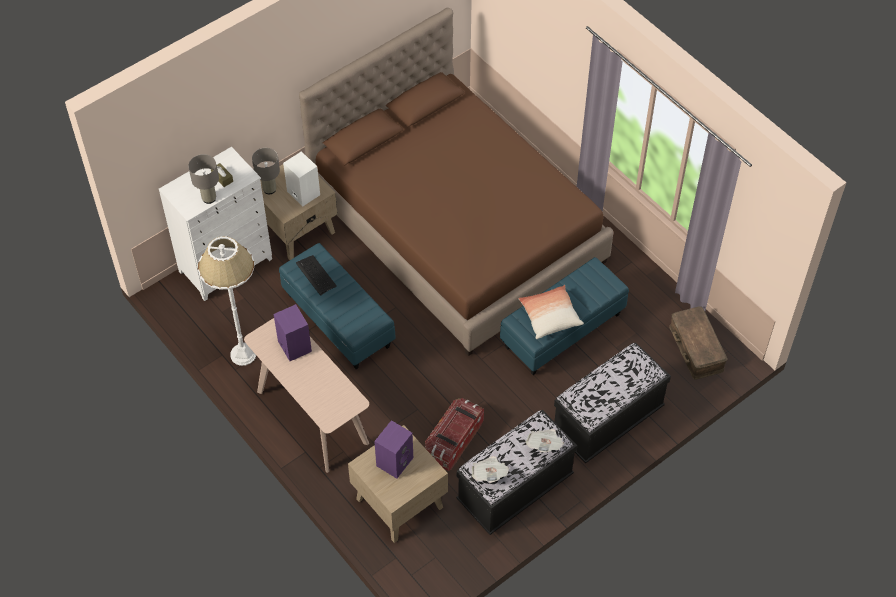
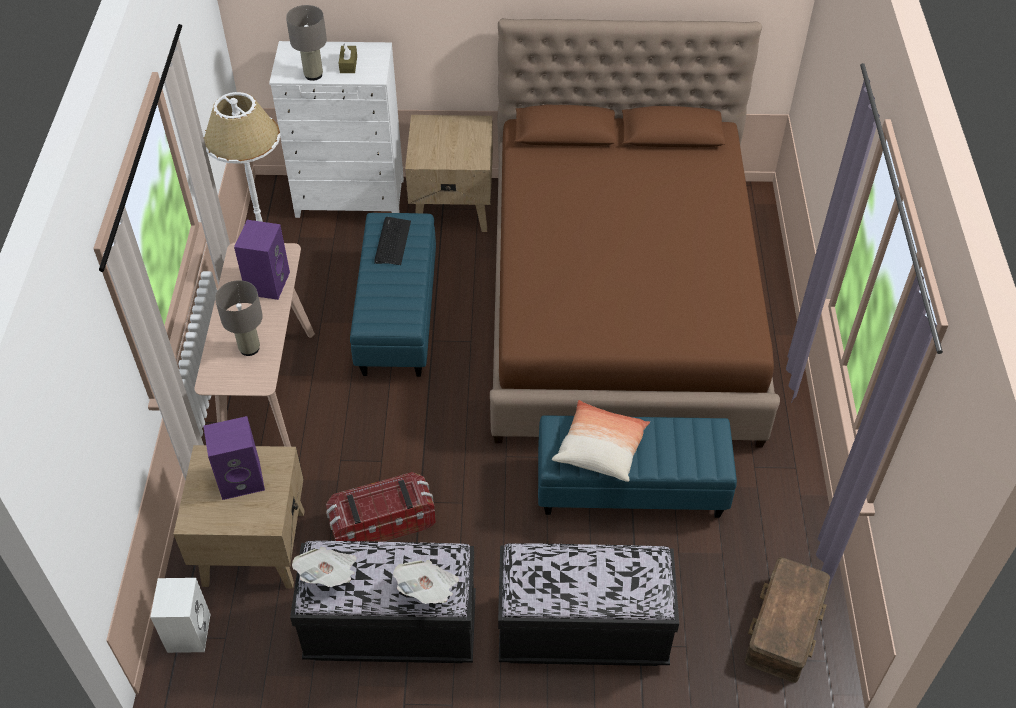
camera: 40 degrees right, 5 degrees down
(269, 189) = (427, 130): grey table lamp -> grey table lamp (249, 348)
(302, 193) = (456, 152): white speaker -> white speaker (188, 632)

